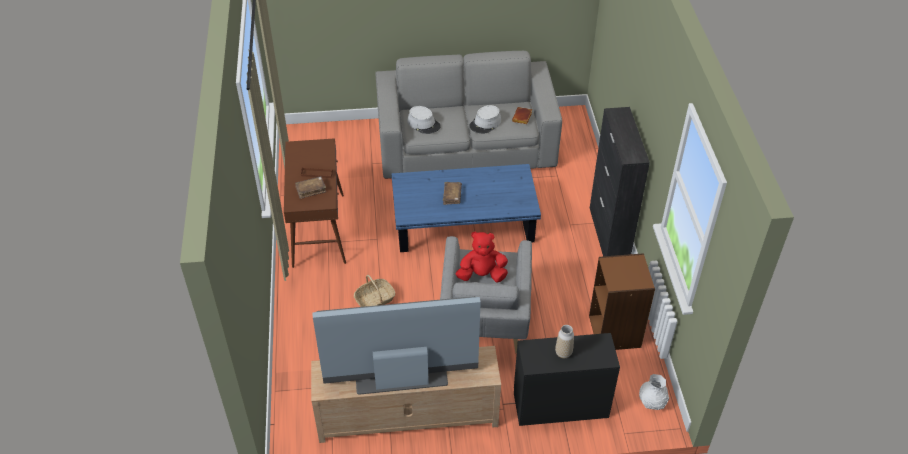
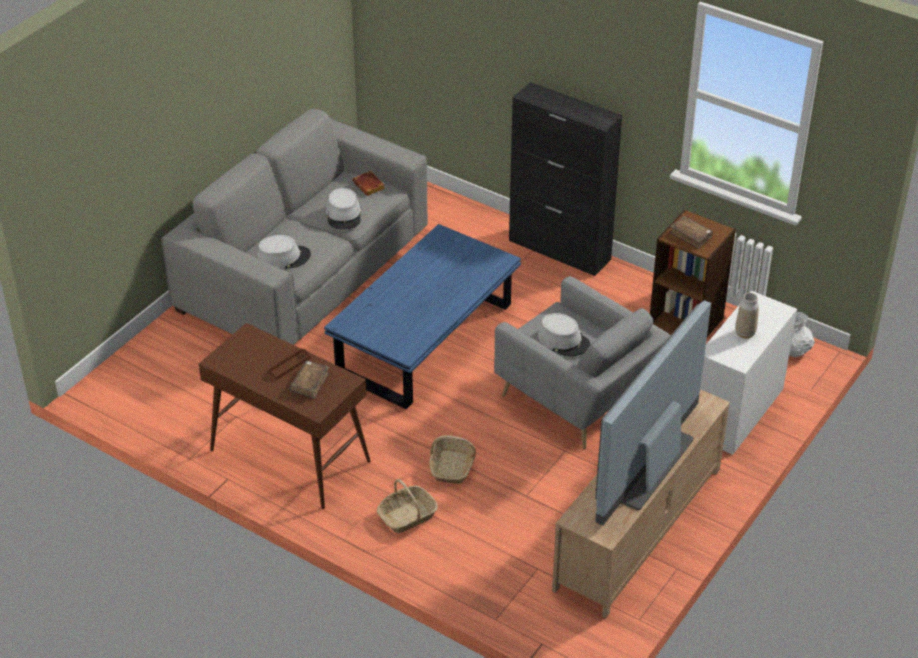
camera: 50 degrees left, 5 degrees down
(319, 304) = (407, 516): none -> basket
(452, 196) = (417, 302): brown book -> brown book (691, 236)
(482, 275) = (564, 341): red plush toy -> grey hat
(560, 404) = (735, 411): black dresser -> white dresser

